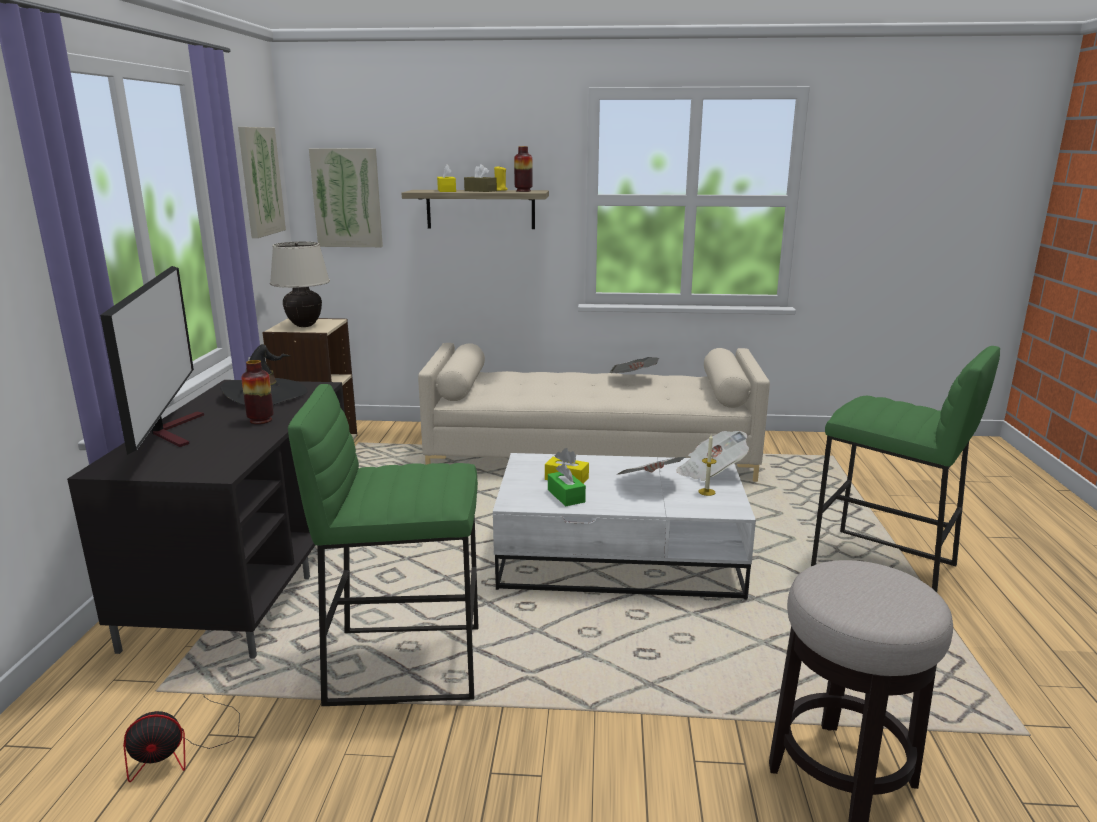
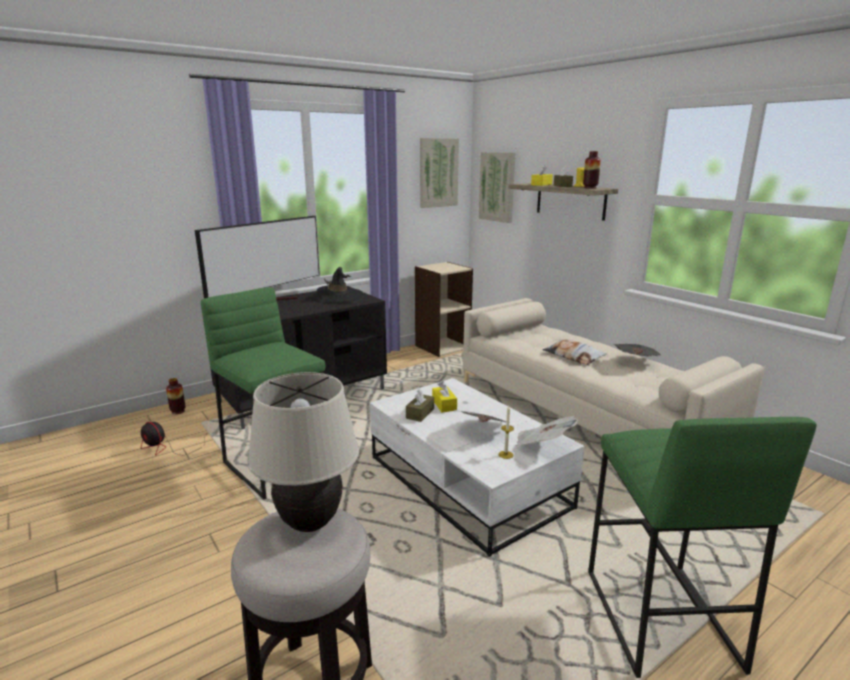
camera: 50 degrees right, 0 degrees up
(261, 420) = (306, 307): vase -> vase (178, 411)
(304, 325) = (441, 267): beige table lamp -> beige table lamp (310, 523)
(566, 496) = (420, 413): green tissue box -> brown tissue box
(578, 391) = (573, 356): none -> pillow

